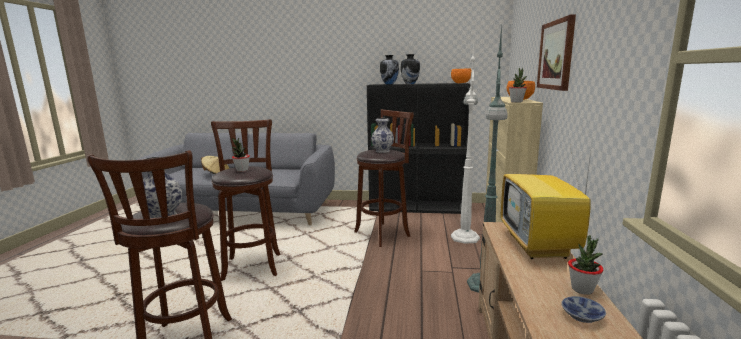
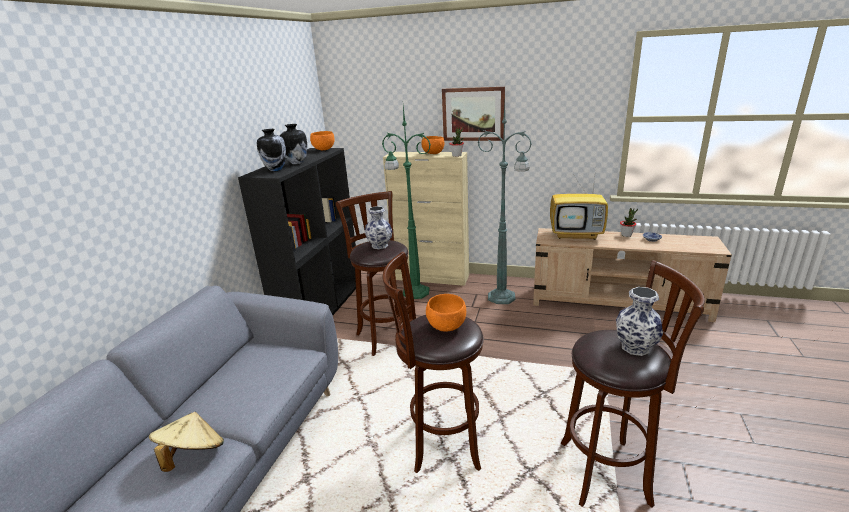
camera: 80 degrees left, 10 degrees up
(242, 170) = (446, 327): potted plant -> orange bowl
(465, 236) = (414, 292): white floor lamp -> green floor lamp

